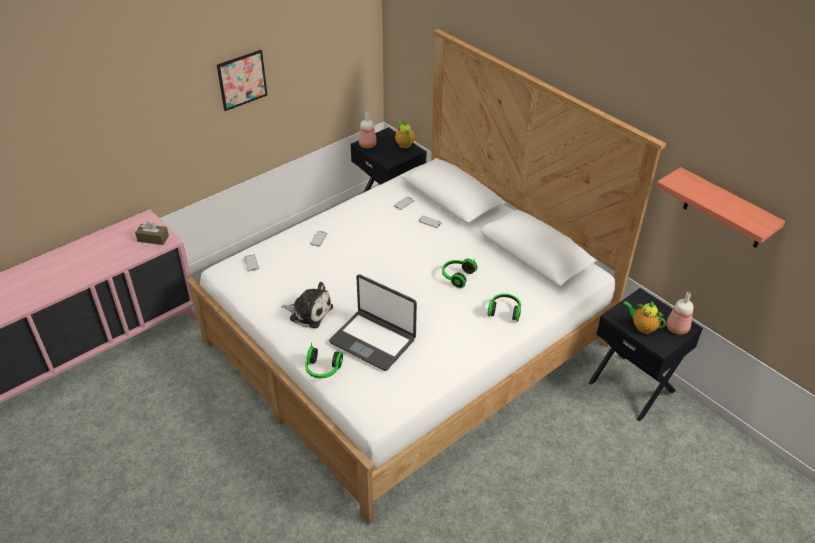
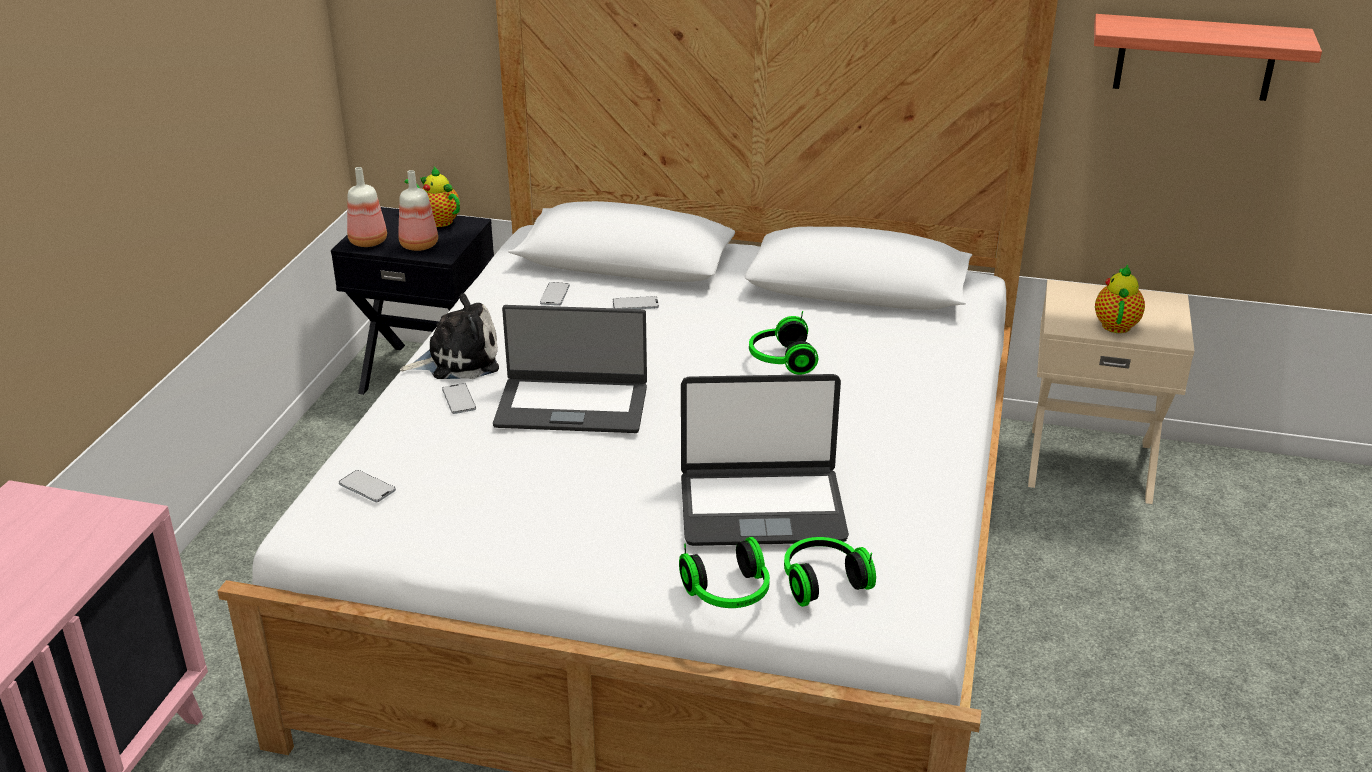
camera: 35 degrees left, 10 degrees down
(153, 239) = (84, 528): brown tissue box -> none
(242, 80) = (132, 118): picture -> none
(309, 312) = (584, 518): plush toy -> plush toy (458, 360)
(353, 261) = (572, 405): none -> laptop
(504, 311) = (916, 377): headphones -> headphones (822, 581)
(632, 386) = (1090, 462): black nightstand -> beige nightstand
(642, 327) = (1116, 324): teapot -> teapot turned 105 degrees clockwise
(677, 328) = (1158, 307): bottle -> bottle (418, 245)

